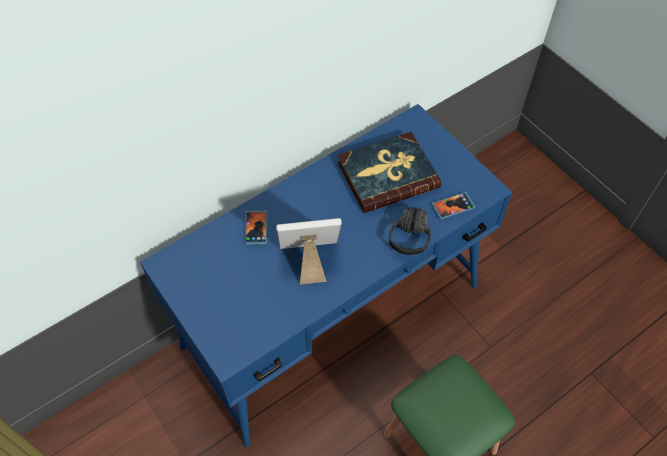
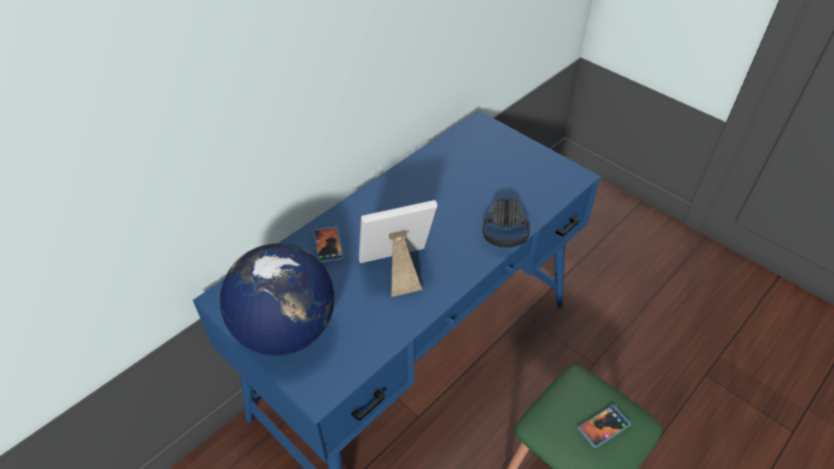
camera: 10 degrees left, 10 degrees down
(209, 300) = (286, 330): none -> globe
(387, 174) = (463, 176): book -> none
(453, 206) = (542, 197): phone -> phone (603, 427)

